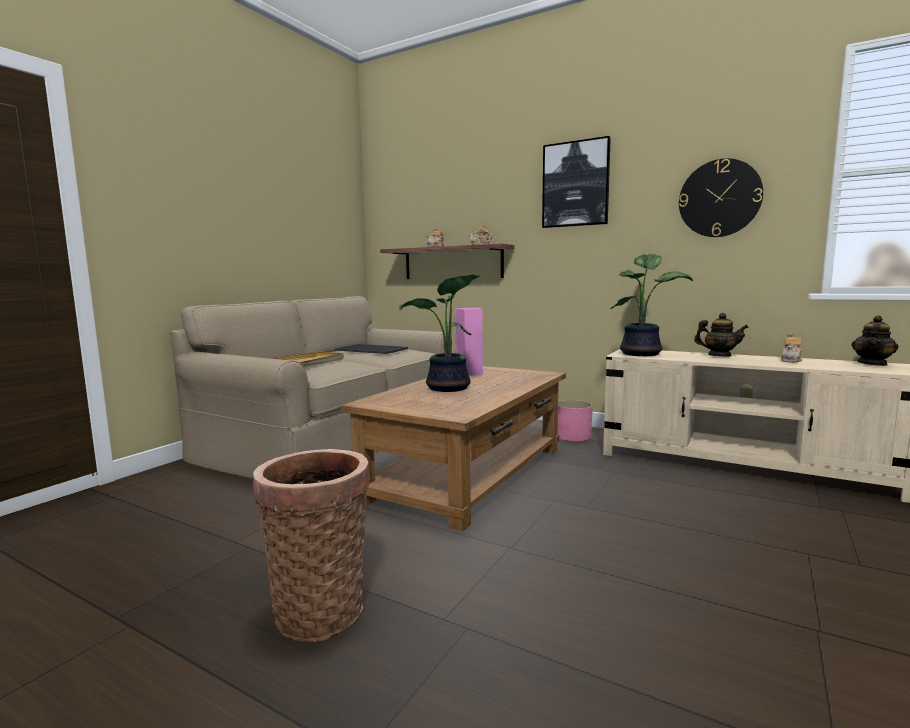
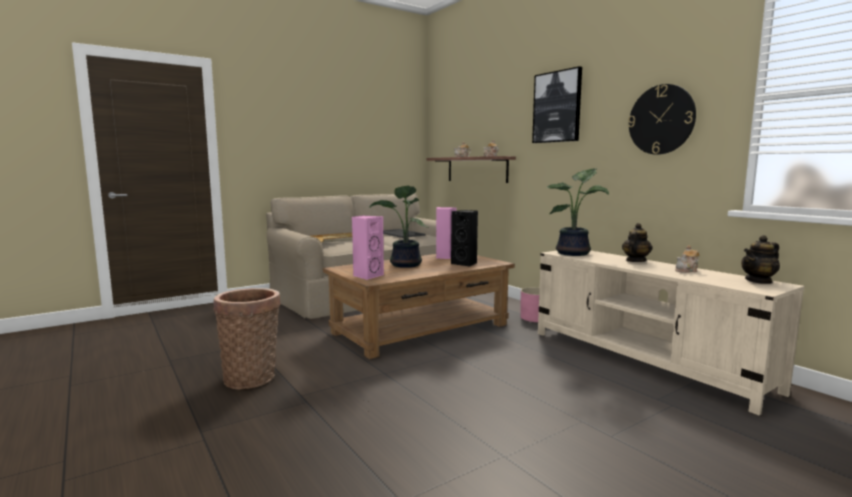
camera: 25 degrees right, 0 degrees up
(433, 408) = (367, 276): none -> pink speaker
(515, 378) = (465, 263): none -> black speaker
(719, 356) = (635, 261): teapot -> teapot turned 105 degrees counterclockwise

